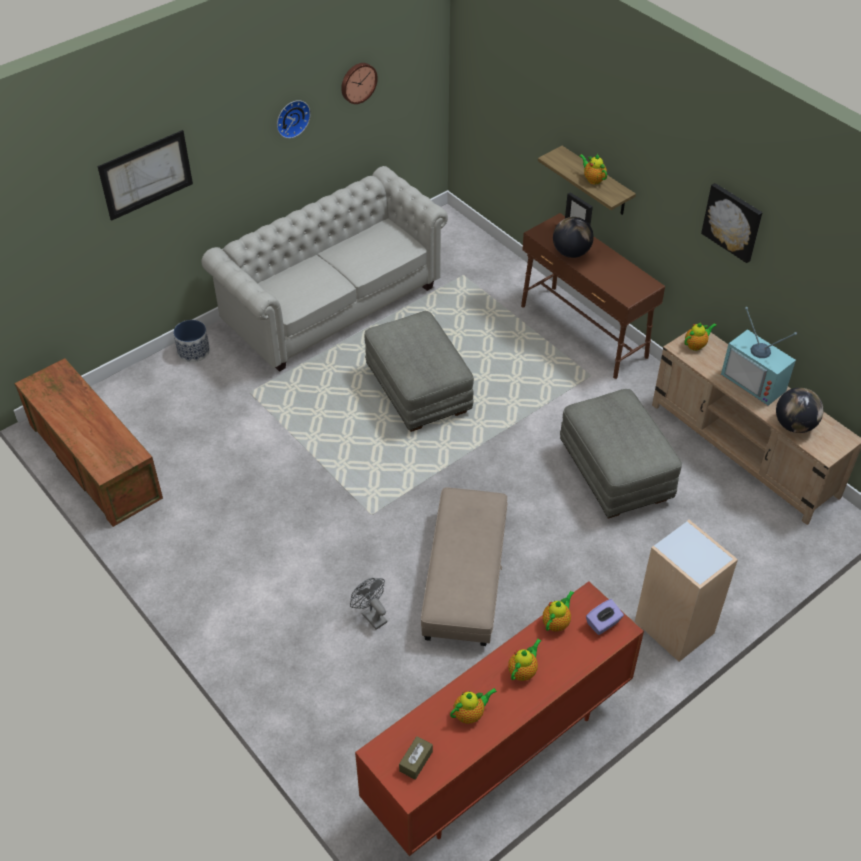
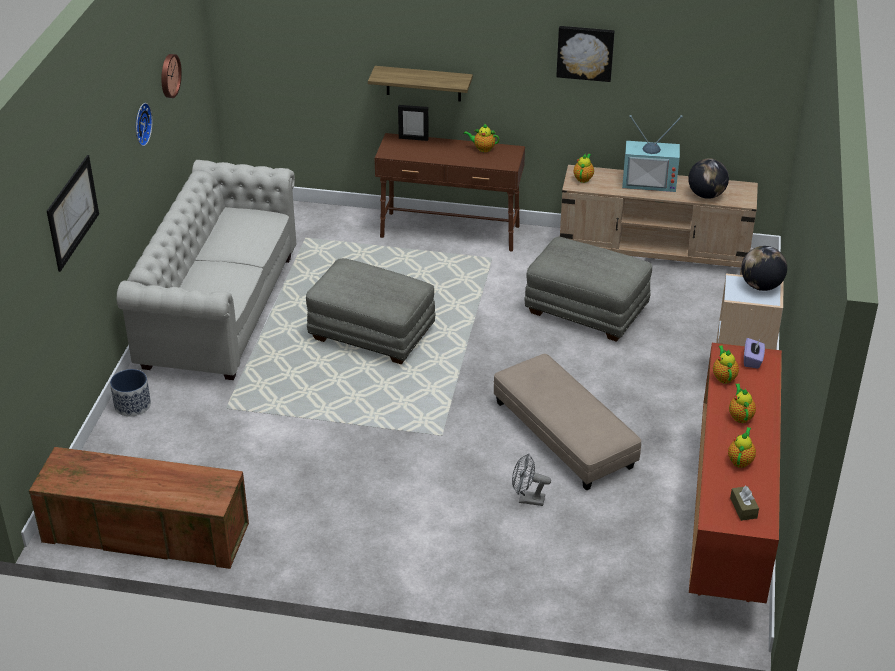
camera: 40 degrees left, 10 degrees down
(571, 253) = (429, 155): globe -> globe (761, 286)
(593, 179) = (429, 77): teapot -> teapot (482, 149)

